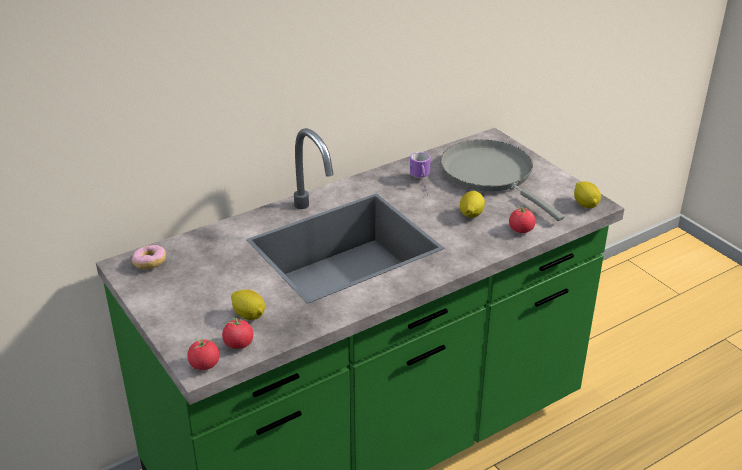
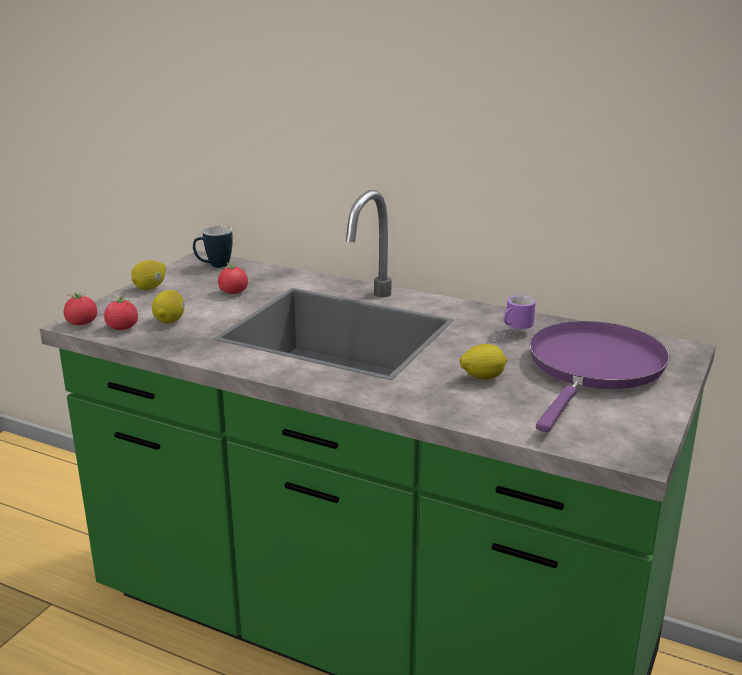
camera: 60 degrees right, 10 degrees down
(150, 263) = (214, 266): donut -> mug
(491, 175) = (593, 368): grey frying pan -> purple frying pan
(521, 230) = (493, 416): tomato -> tomato (233, 292)
(585, 204) = (624, 448): lemon -> lemon (150, 288)

